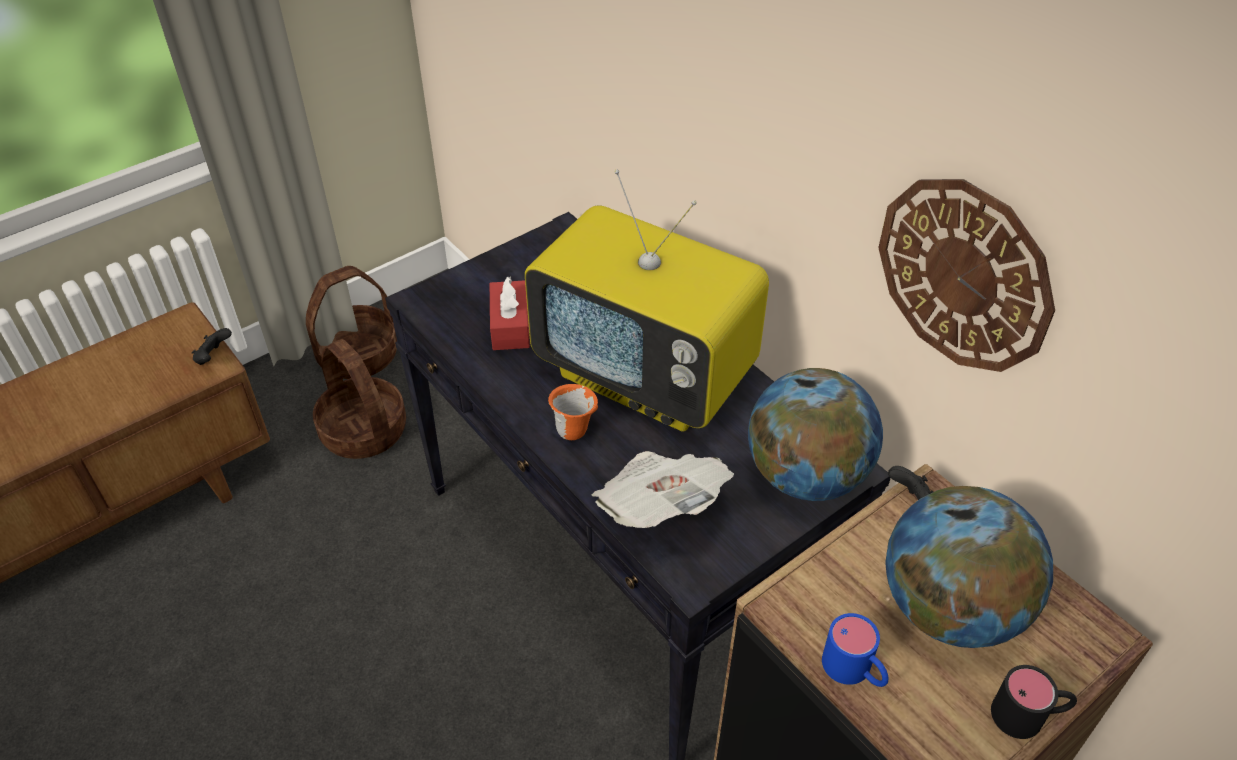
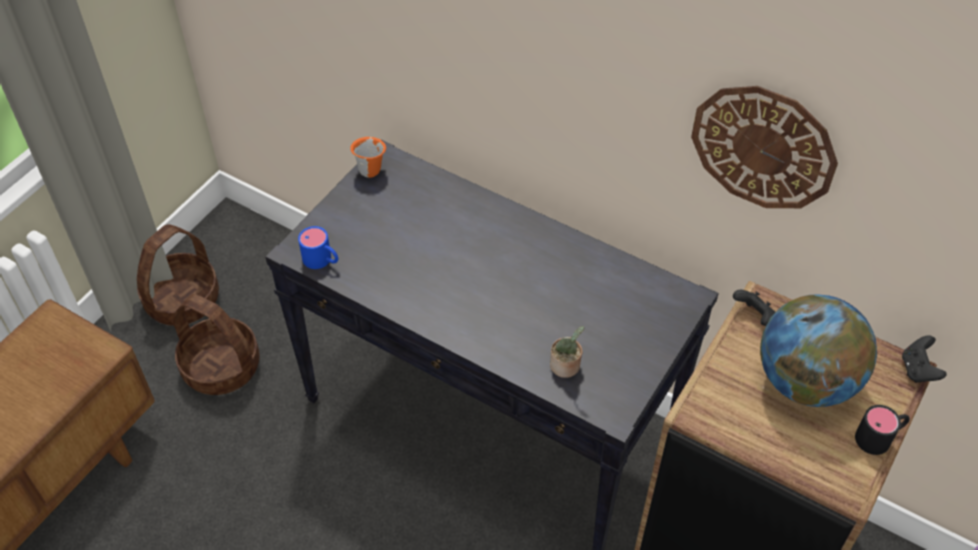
camera: 20 degrees left, 5 degrees up
(214, 357) = (98, 344): black game controller -> black game controller (918, 370)
(510, 325) = (382, 253): red tissue box -> none
(574, 430) = (475, 326): orange mug -> orange mug (370, 170)
(647, 376) = (510, 265): television -> none
(659, 507) = (566, 367): newspaper -> potted plant
(806, 475) = (660, 311): globe -> none
(854, 671) = (762, 444): blue mug -> blue mug (322, 260)

